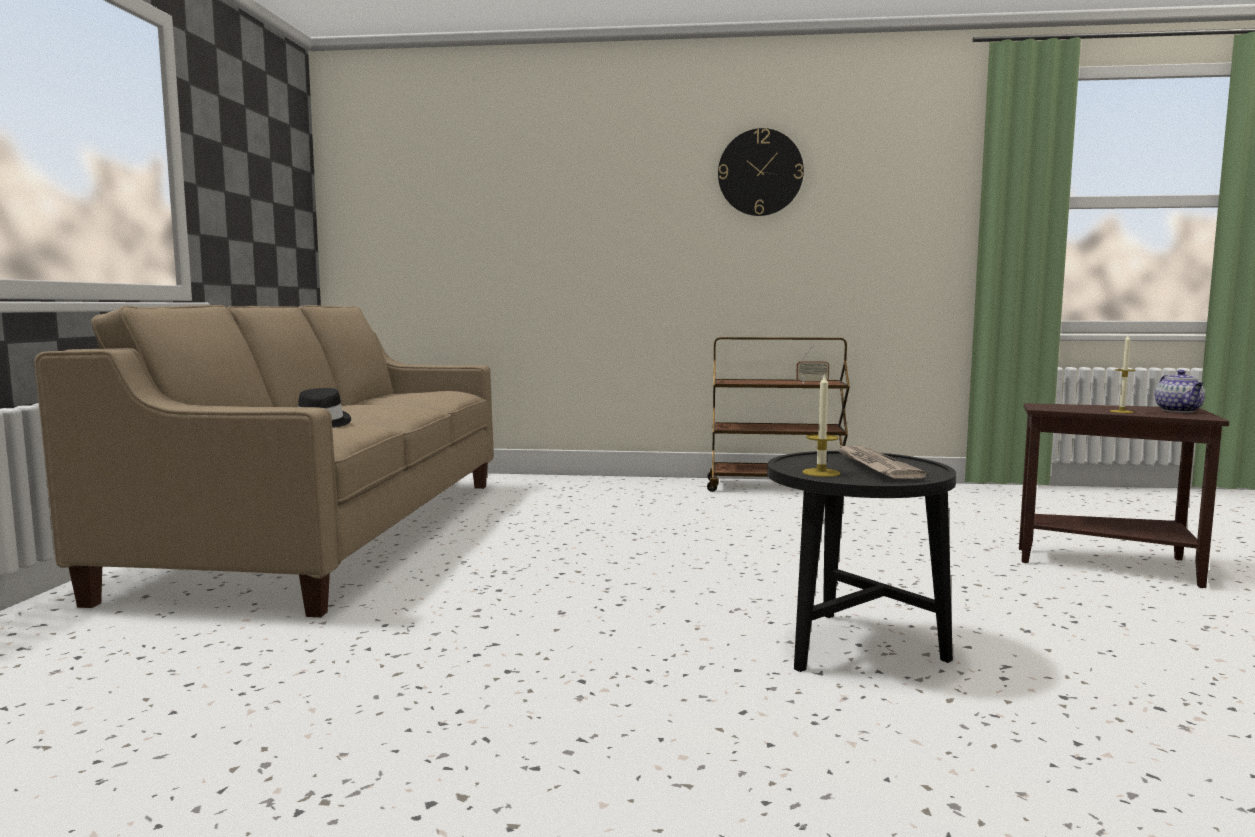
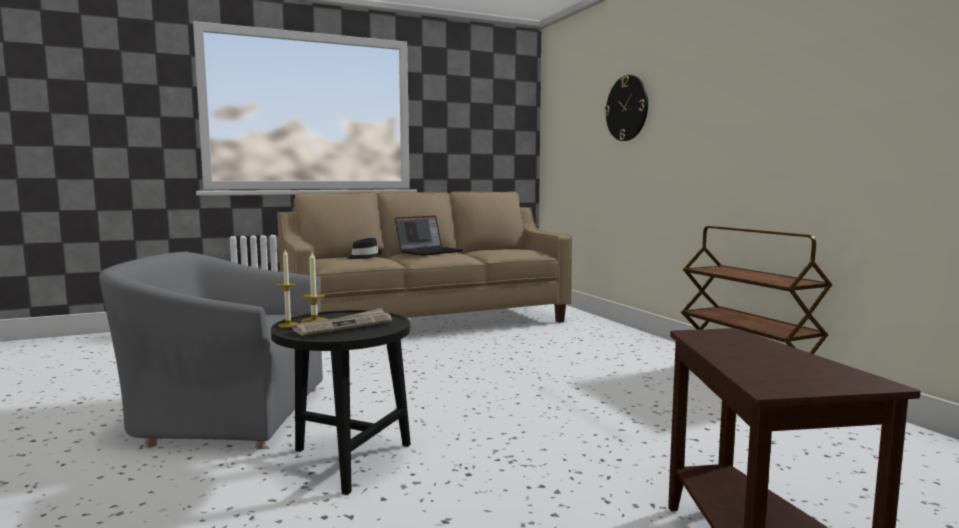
camera: 60 degrees right, 0 degrees up
(356, 407) = (429, 252): none -> laptop
(597, 703) = (227, 414): none -> grey armchair
(760, 172) = (776, 60): wall clock -> wall clock (627, 108)
(812, 383) = (764, 280): radio -> none
(1121, 411) = (735, 357): candle -> candle (288, 325)
(1179, 410) = (825, 379): teapot -> none

